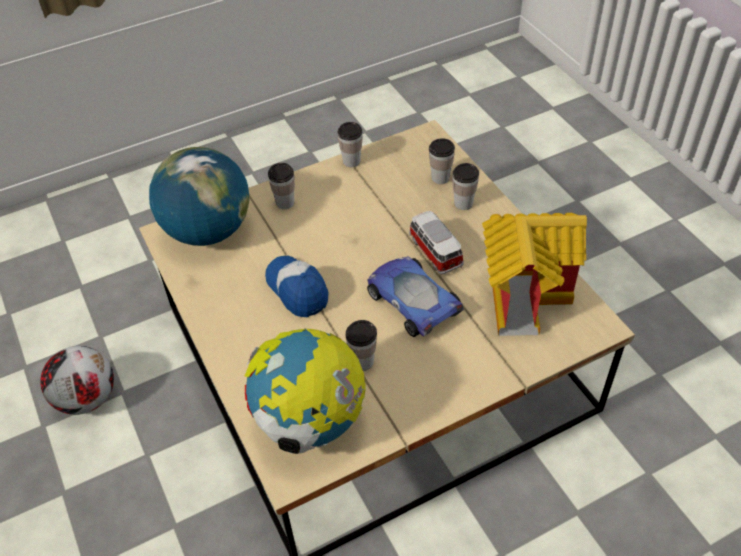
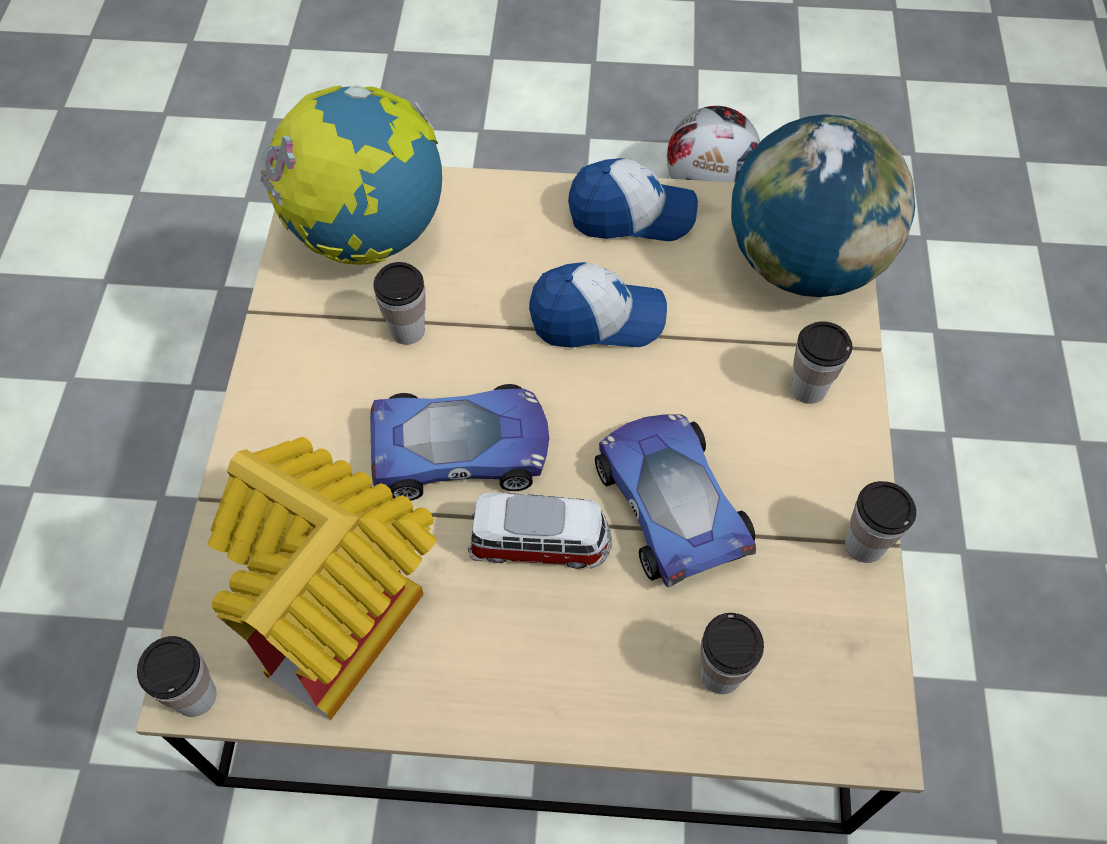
camera: 120 degrees right, 10 degrees up
(215, 309) = (631, 214): none -> cap
(380, 220) = (670, 503): none -> toy car
(463, 203) = (623, 668): cup -> cup (195, 696)

